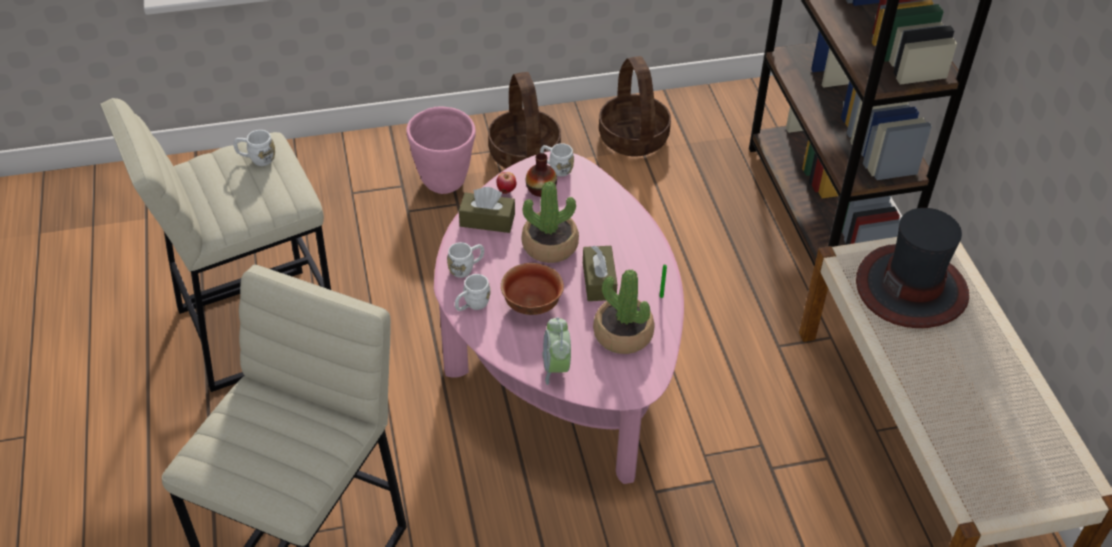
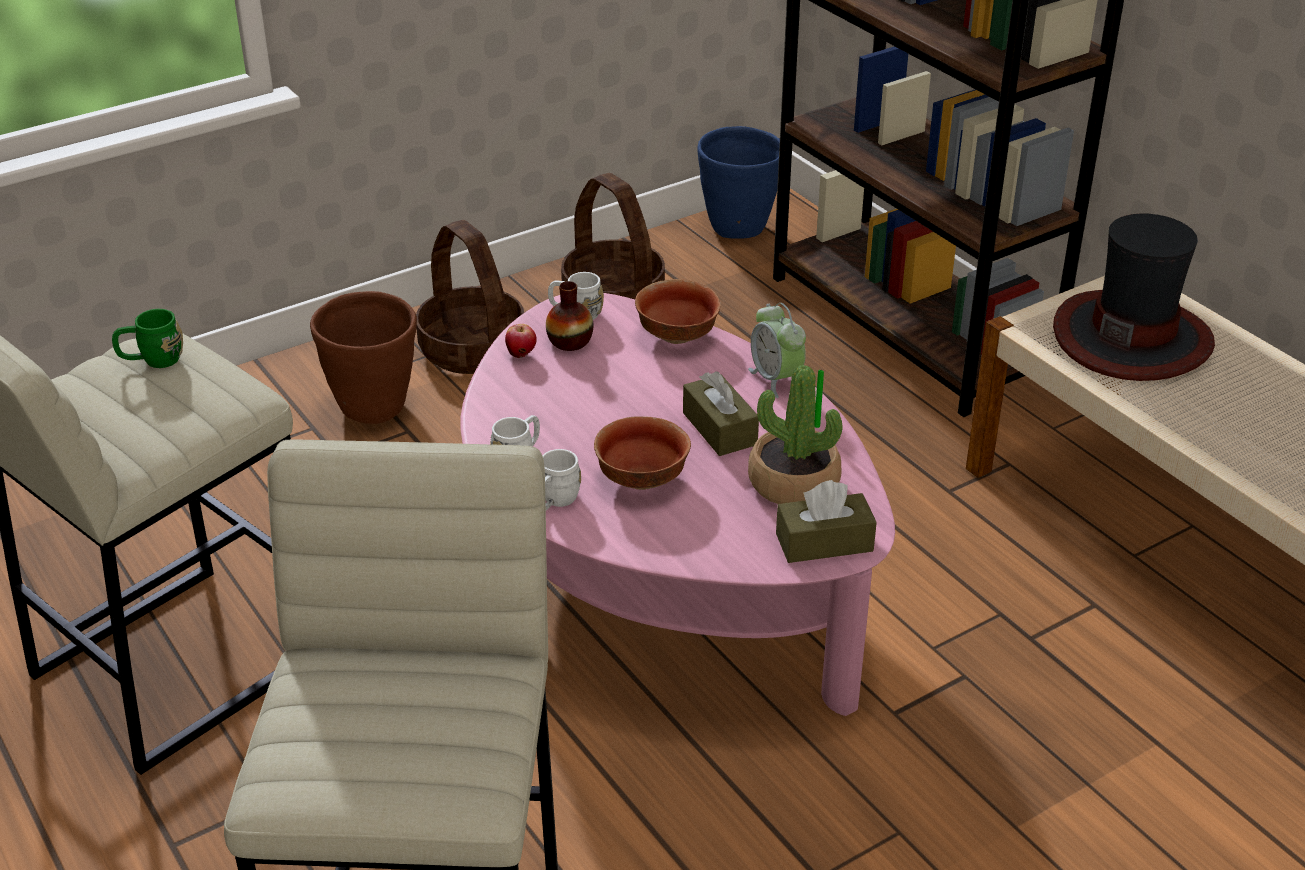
camera: 20 degrees left, 10 degrees down
(256, 159) = (152, 360): white mug -> green mug
(444, 182) = (374, 409): pink planter -> brown planter
(487, 220) = (514, 395): brown tissue box -> brown tissue box (824, 542)
(550, 245) = (623, 403): potted plant -> none
(556, 367) = (725, 547): alarm clock -> alarm clock (776, 379)
(611, 203) = (678, 335): none -> bowl
(746, 102) = (739, 229): none -> blue planter

